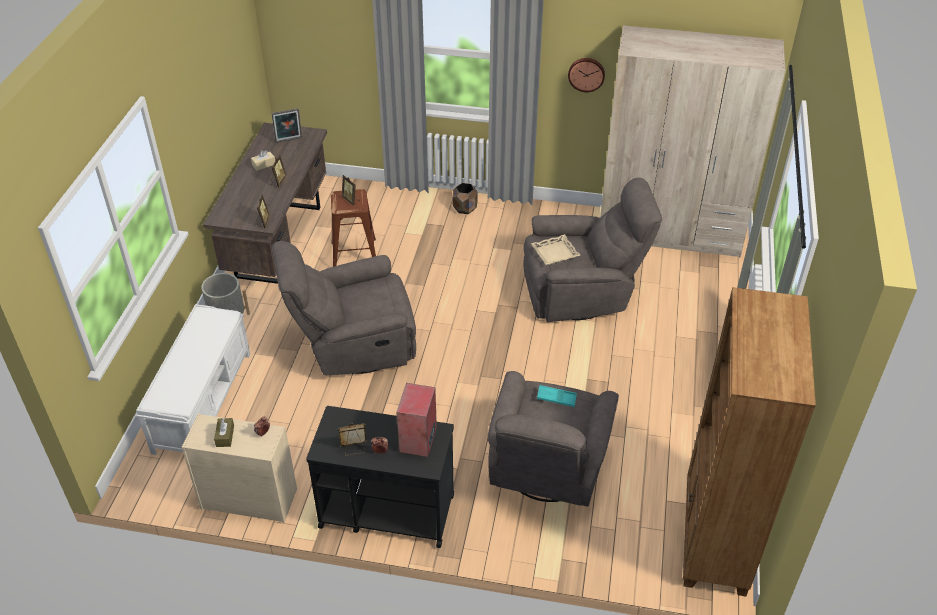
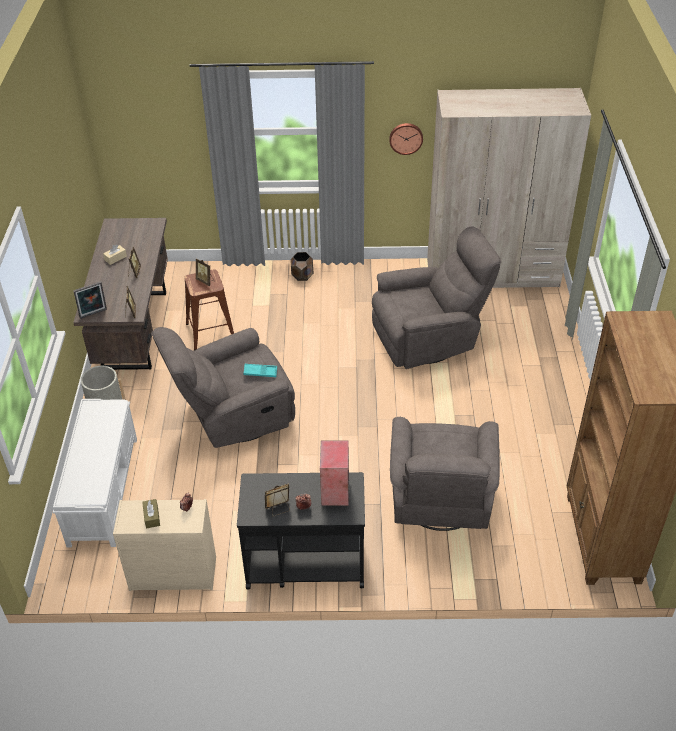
camera: 10 degrees left, 0 degrees up
(289, 140) = (133, 232): picture frame -> picture frame (94, 314)
(555, 253) = (405, 305): beige tray -> none
(556, 398) = (442, 435): turquoise tray -> turquoise tray (260, 372)

